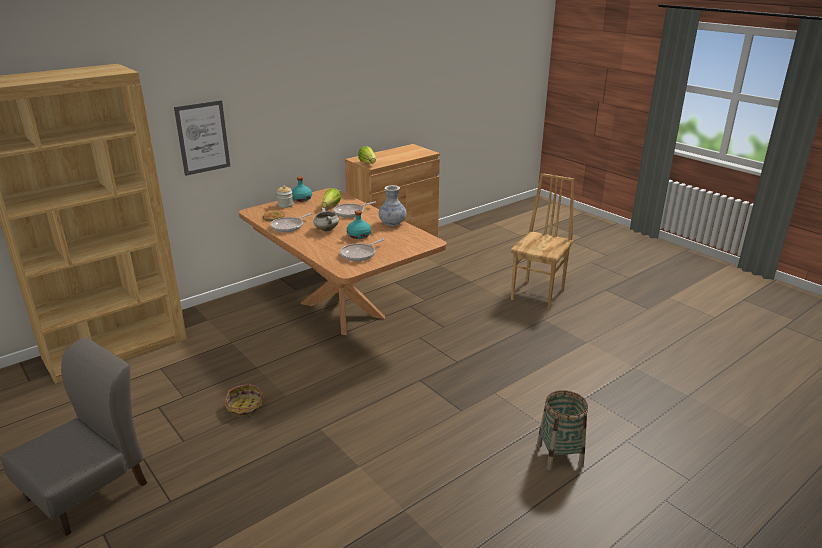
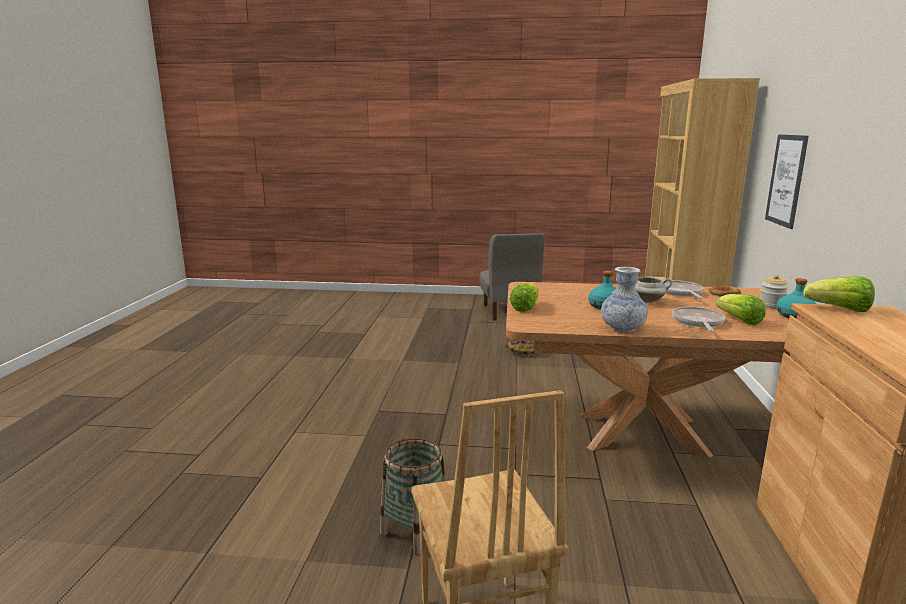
camera: 135 degrees right, 10 degrees down
(360, 254) = (551, 295): frying pan -> none
(401, 252) = (525, 308): none -> lettuce
(559, 455) = (262, 418): basket -> basket (415, 531)

